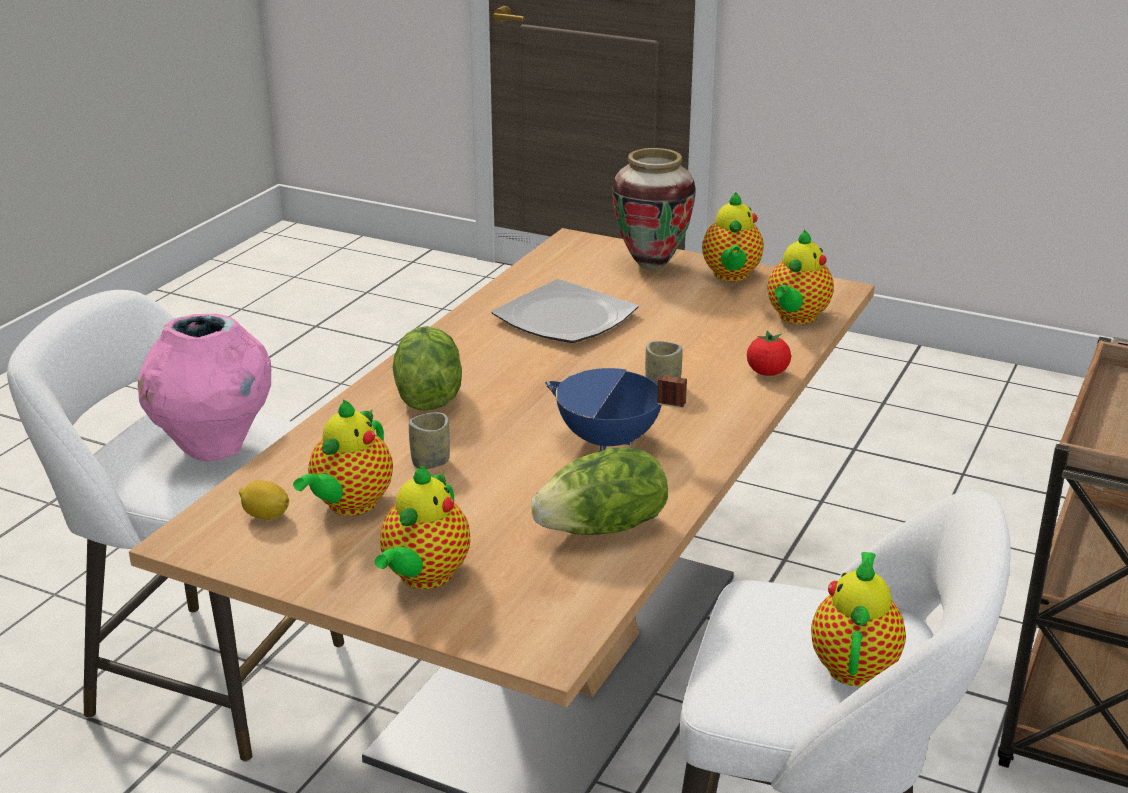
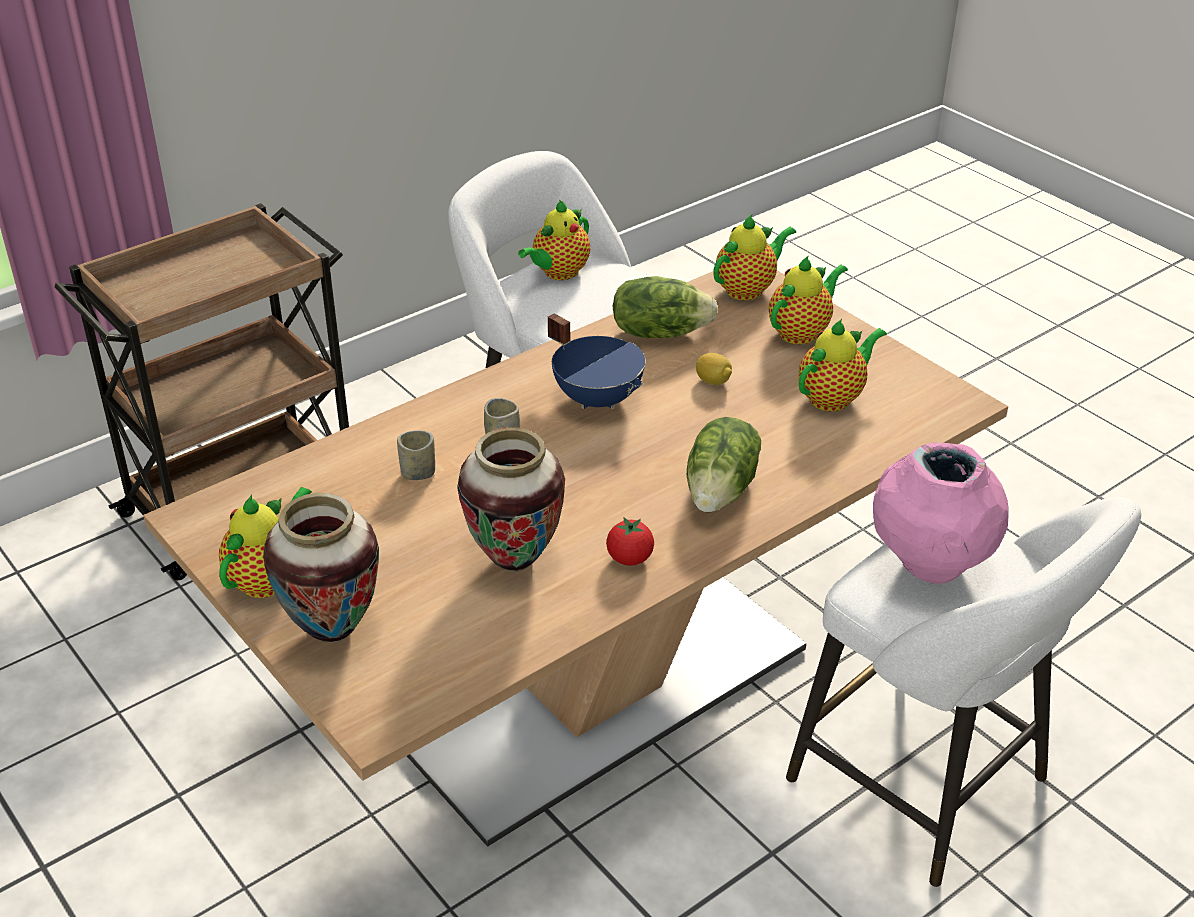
camera: 155 degrees left, 10 degrees up
(266, 516) = (900, 405): lemon -> lemon (713, 381)
(430, 462) = (753, 419): cup -> cup (418, 473)
(565, 319) = (515, 561): plate -> vase
(767, 373) = (398, 429): tomato -> tomato (629, 558)
(796, 317) = (286, 488): teapot -> teapot (748, 289)

